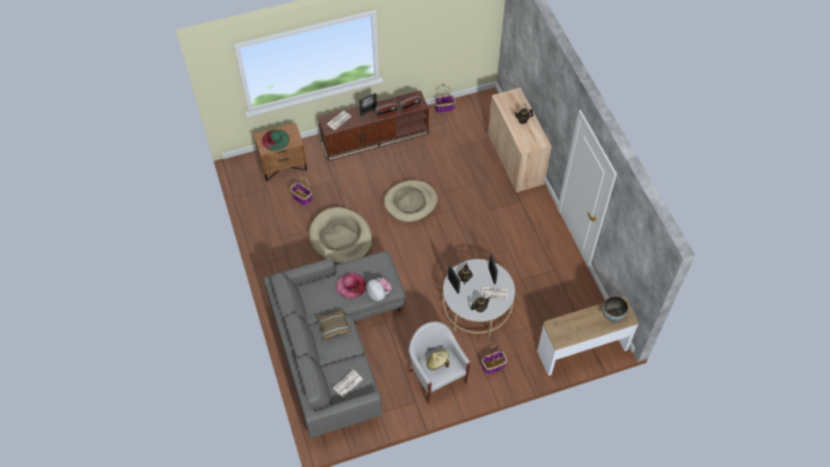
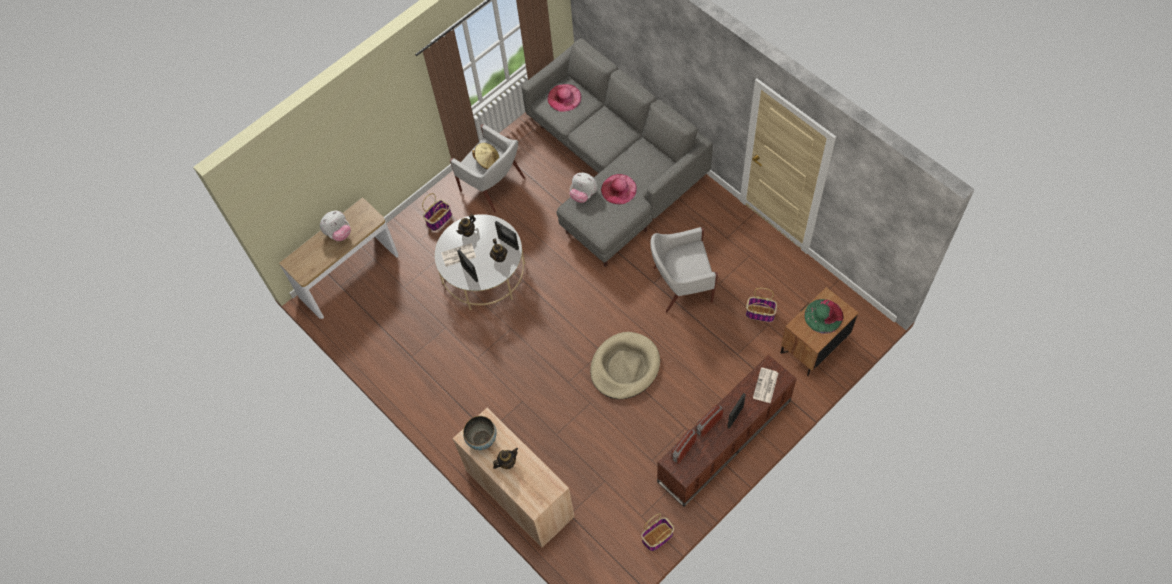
camera: 160 degrees right, 5 degrees up
(334, 327) = (610, 141): pillow -> none
(341, 238) = (681, 285): beige dog bed -> white armchair
(348, 384) = (564, 97): newspaper -> pink hat
(584, 326) = (338, 233): none -> plush toy
(612, 315) = (310, 258): bowl -> bowl (482, 439)

